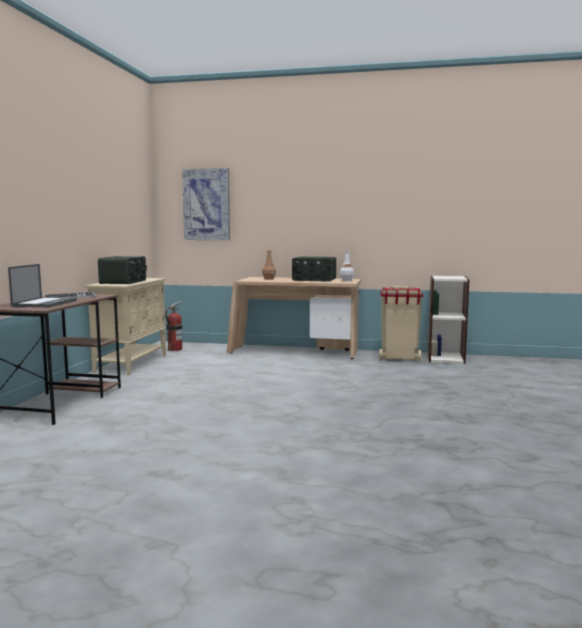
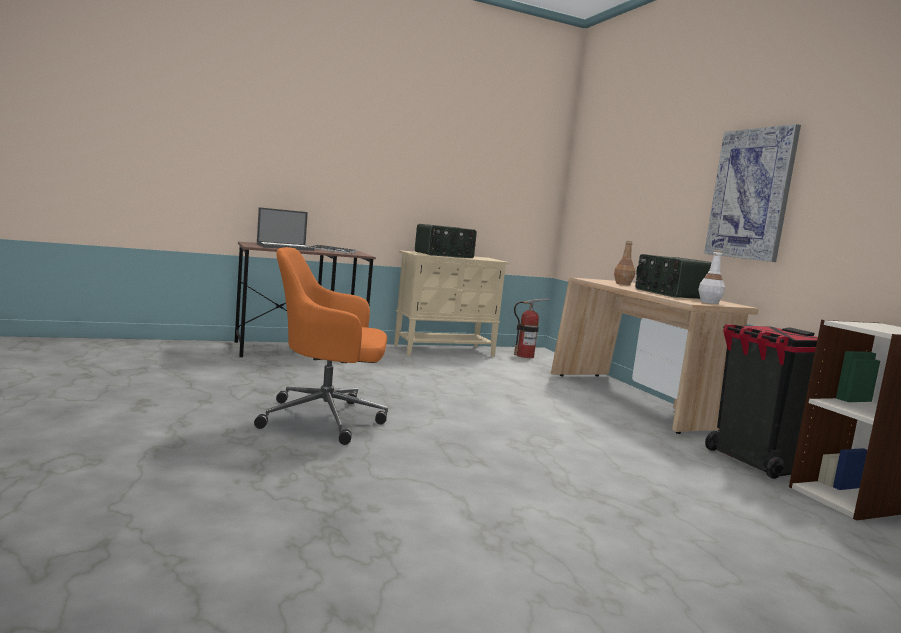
camera: 55 degrees right, 0 degrees up
(206, 204) = (606, 178): picture -> picture (751, 194)
(263, 422) = (326, 419): none -> orange office chair
(399, 358) = (755, 463): beige trash can -> black trash can

